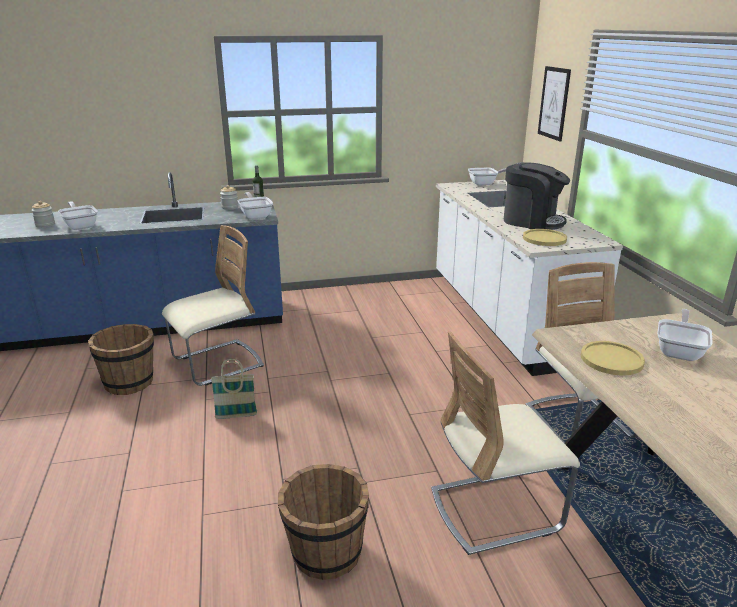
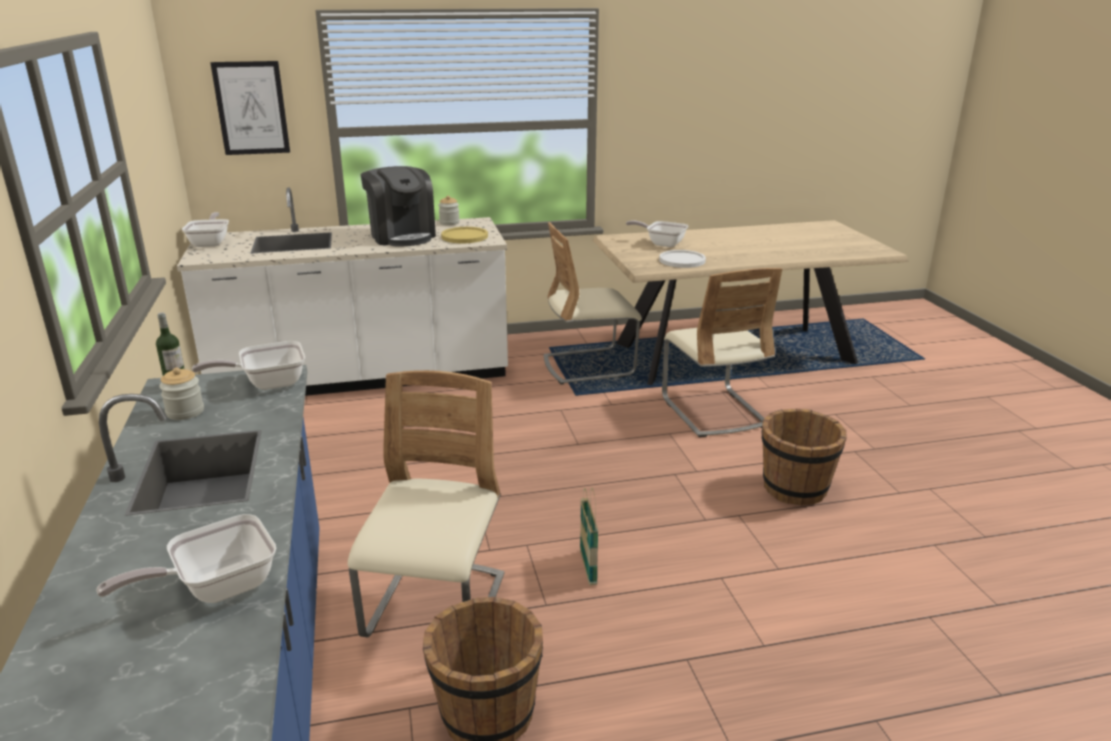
camera: 90 degrees left, 0 degrees up
(45, 225) = (165, 663): jar -> jar (449, 223)
(217, 364) = (436, 608): beige chair -> beige chair turned 45 degrees clockwise
(532, 221) = (401, 236): coffee machine -> coffee machine turned 120 degrees clockwise
(611, 359) = (682, 260): yellow plate -> white plate

